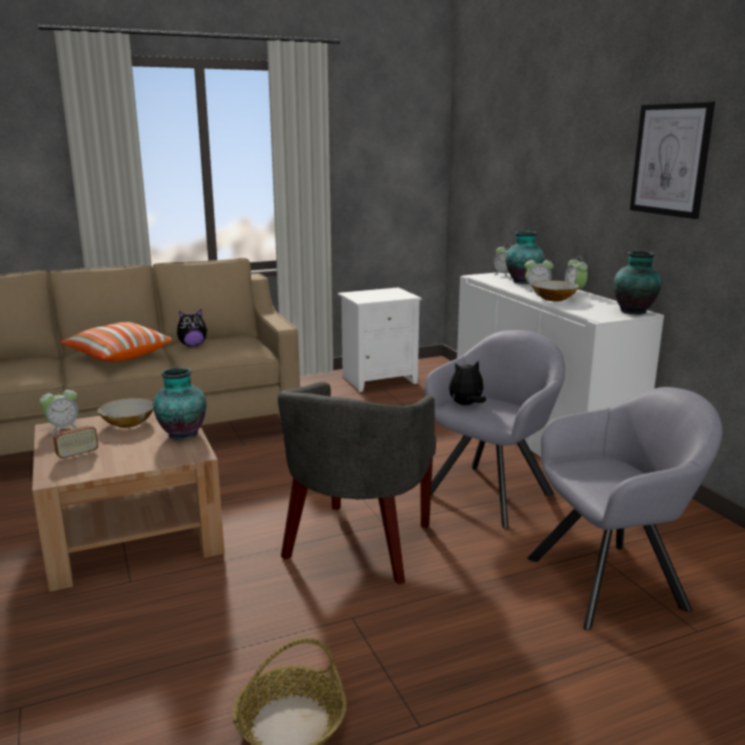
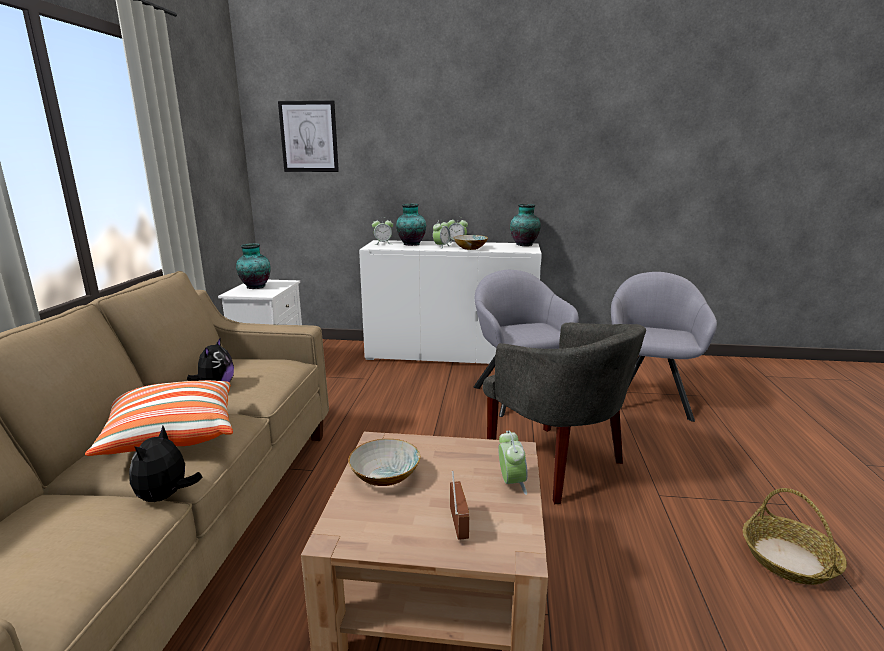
camera: 60 degrees left, 0 degrees up
(63, 428) = (347, 528): alarm clock -> alarm clock (511, 483)
(181, 434) = (456, 449): vase -> vase (255, 287)
(466, 405) = (510, 334): plush toy -> plush toy (166, 497)
(670, 159) = (530, 141): picture -> picture (309, 137)

